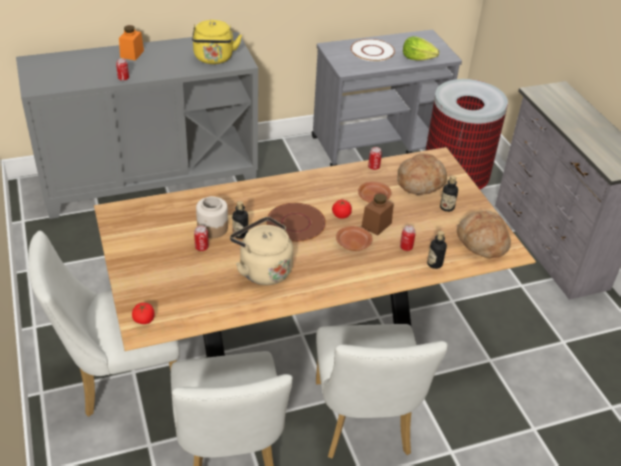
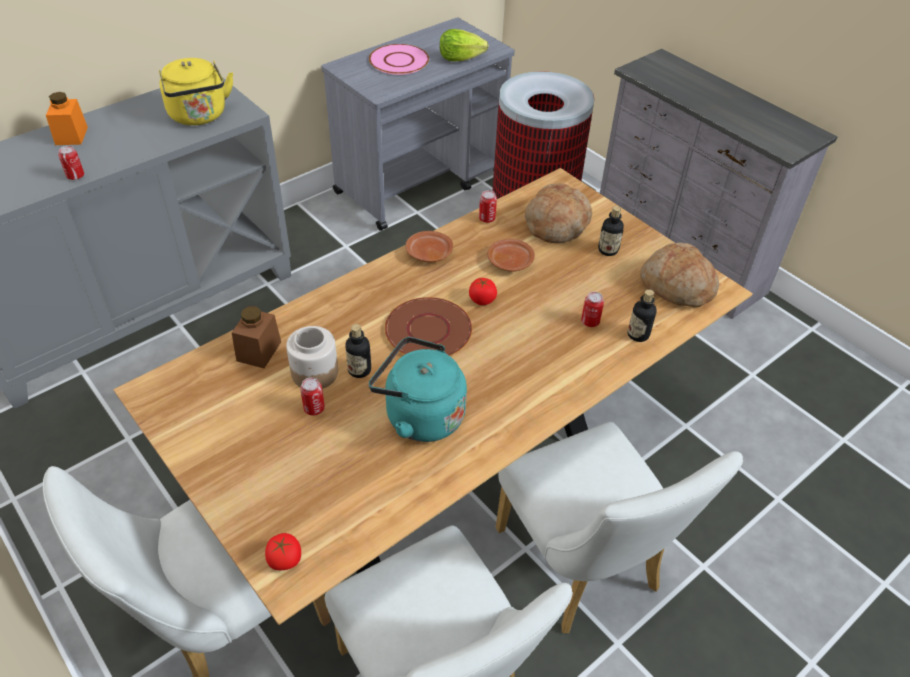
camera: 20 degrees left, 5 degrees up
(263, 269) = (419, 415): beige kettle -> turquoise kettle
(353, 243) = (519, 337): brown plate -> brown plate (428, 253)
(372, 51) = (399, 61): white plate -> pink plate
(376, 225) = (535, 300): brown jar -> brown jar (259, 351)

